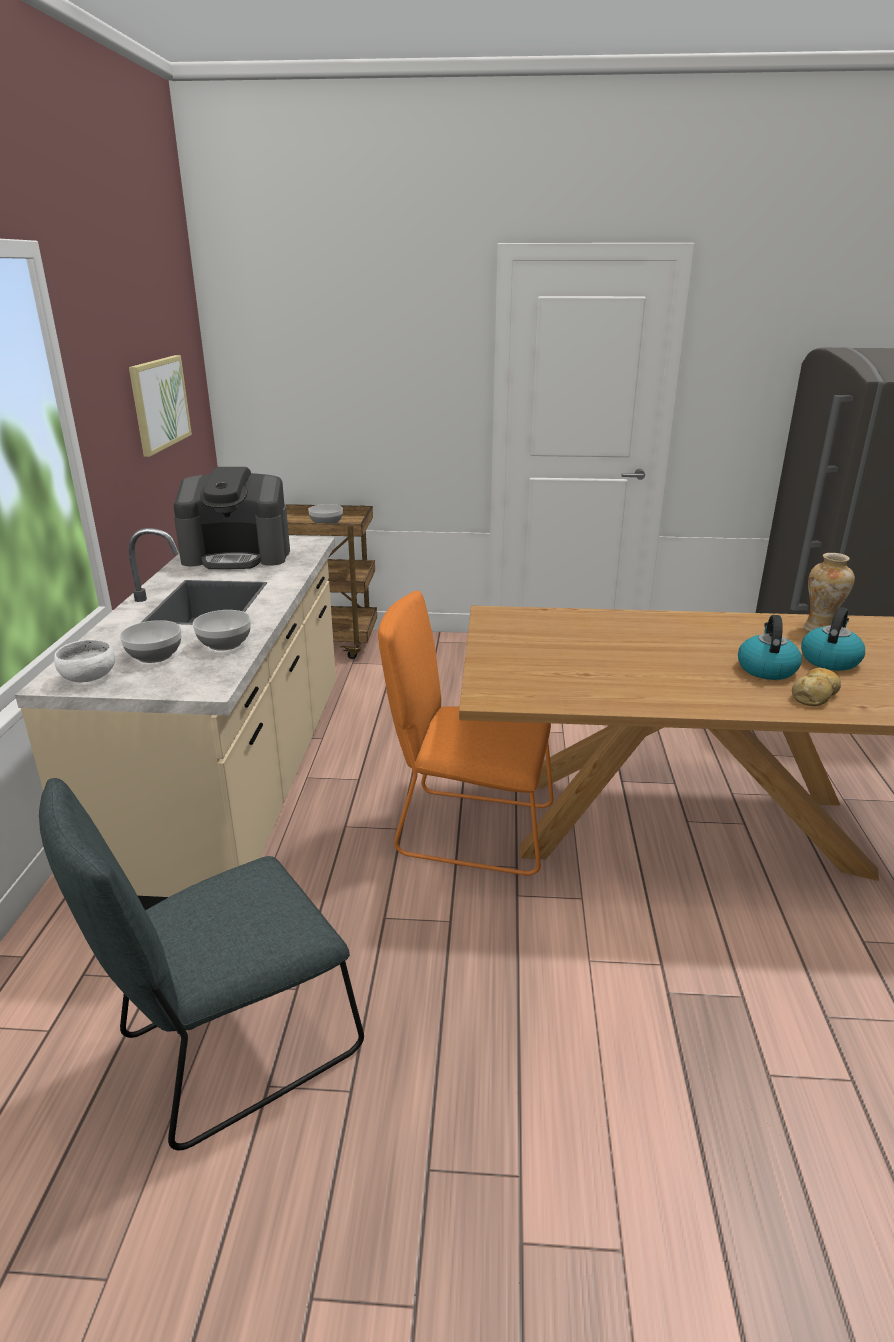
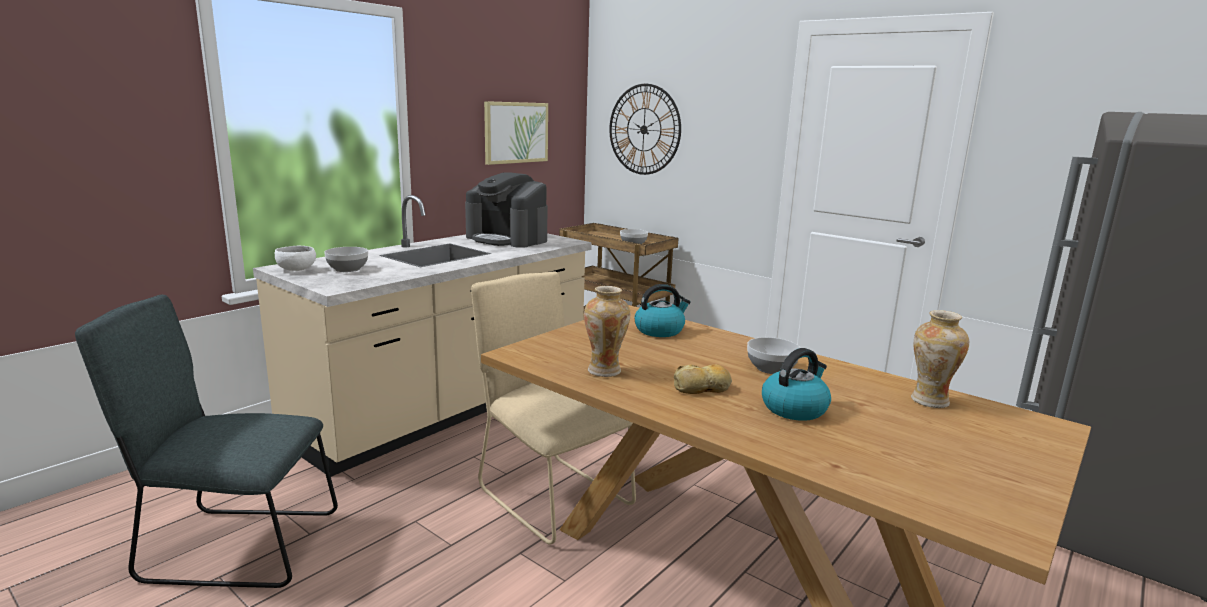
camera: 35 degrees right, 10 degrees down
(225, 644) = (393, 273): bowl -> bowl (771, 368)
(302, 378) = (644, 129): none -> wall clock
(467, 829) = (549, 494): orange chair -> beige chair
(592, 686) = (605, 371): none -> vase
(815, 695) = (801, 440): bread -> bread (702, 388)
(829, 660) = (884, 424): kettle -> kettle (660, 330)

